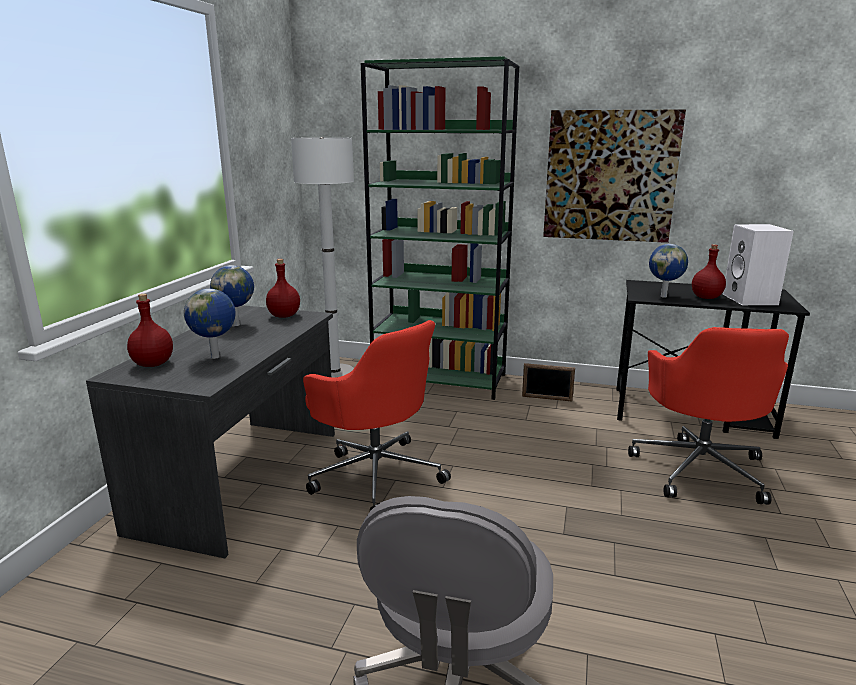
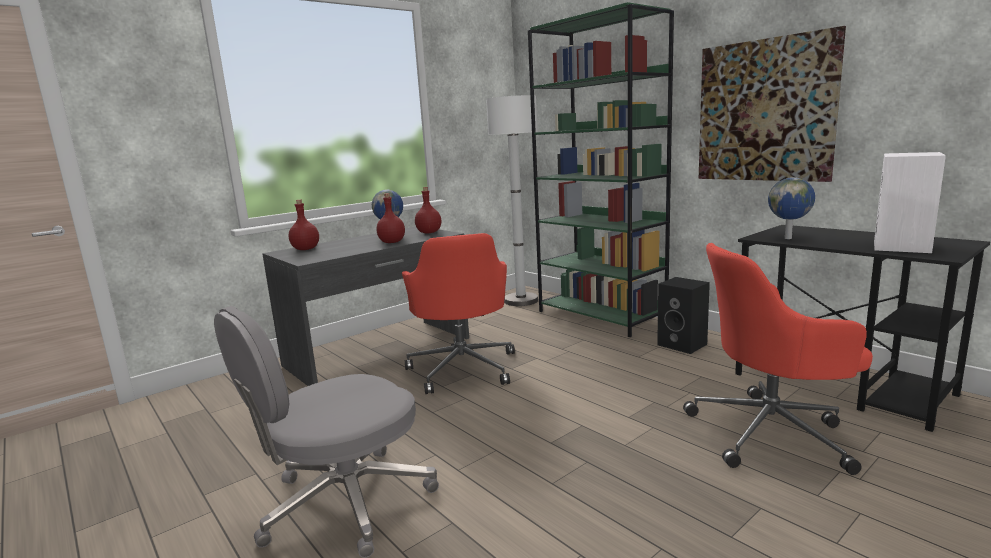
camera: 35 degrees right, 5 degrees down
(216, 357) = (342, 249): globe -> none
(547, 398) = (683, 344): picture frame -> black speaker
(699, 468) = (772, 432): red office chair -> red office chair turned 45 degrees clockwise
(705, 297) = (841, 242): red bottle -> red bottle (391, 242)

